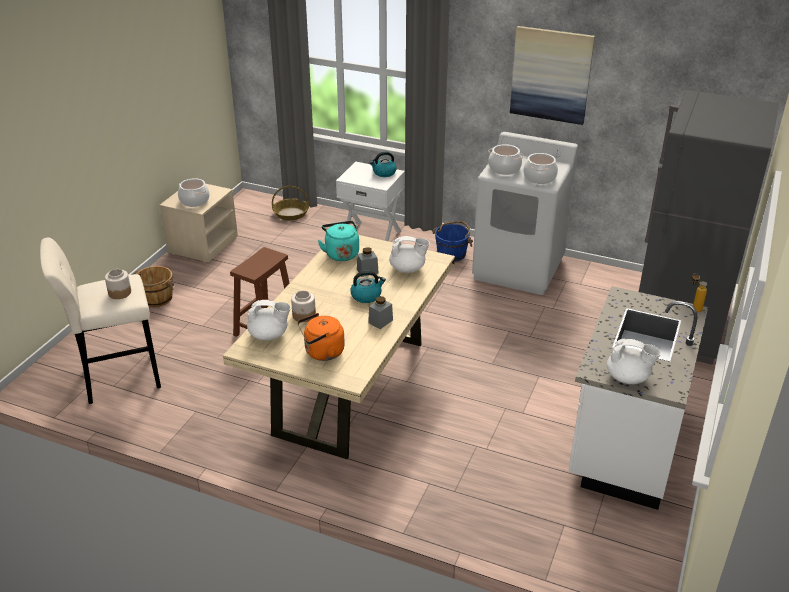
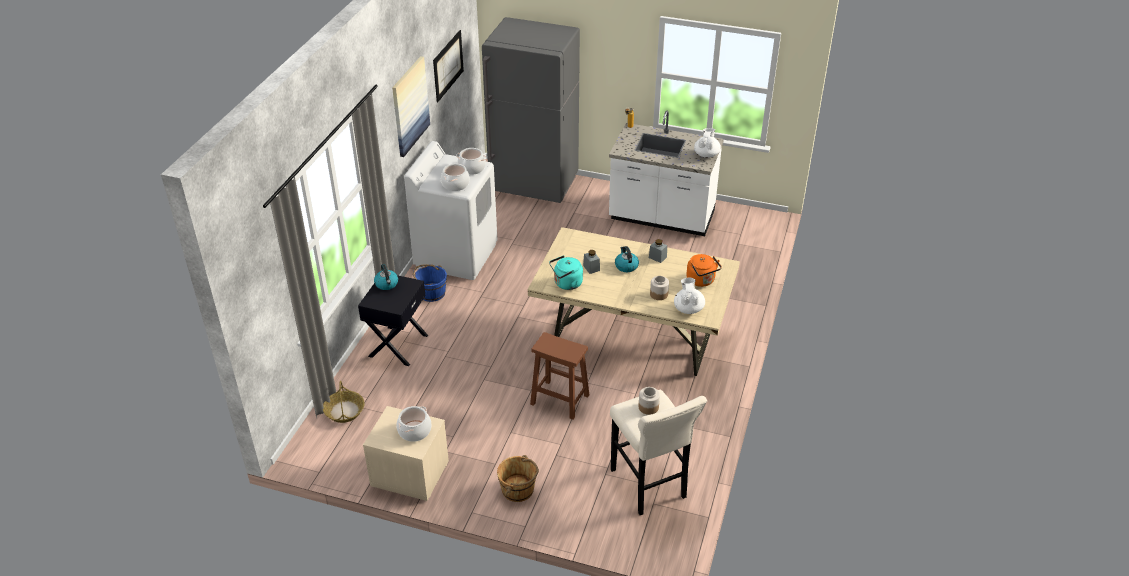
camera: 95 degrees left, 5 degrees up
(372, 236) = (397, 345): white nightstand -> black nightstand
(408, 269) = (585, 248): white teapot -> none
(666, 97) = (448, 65): none -> picture

